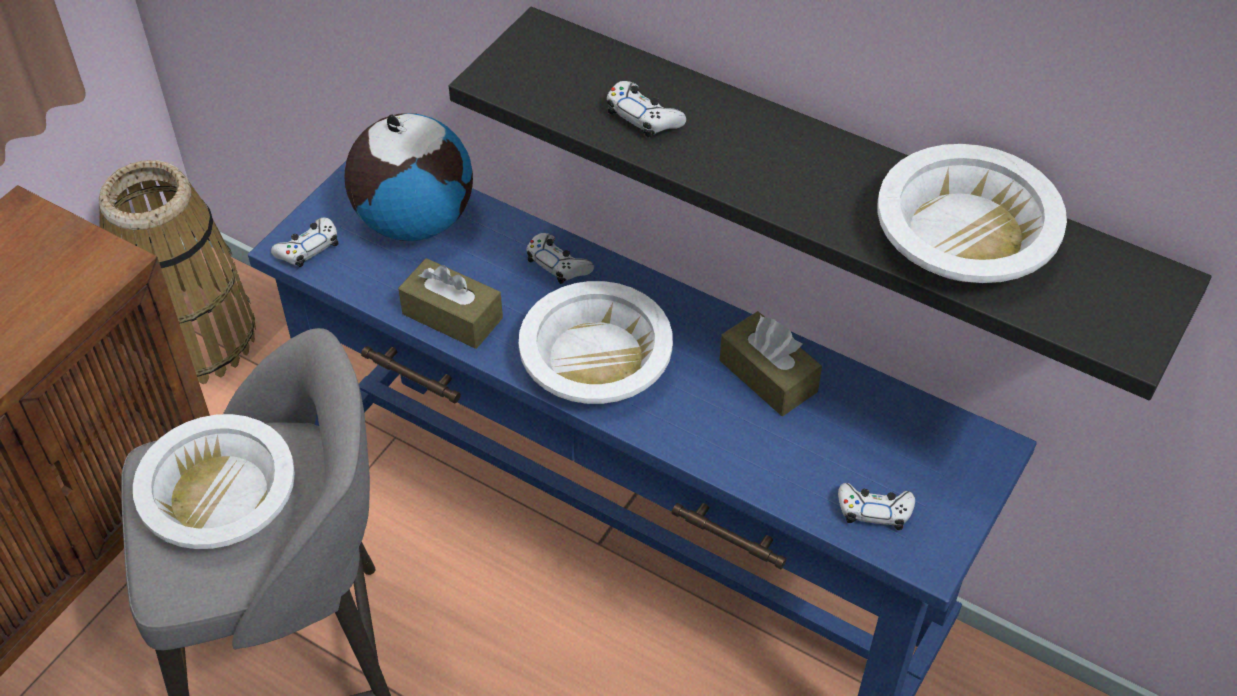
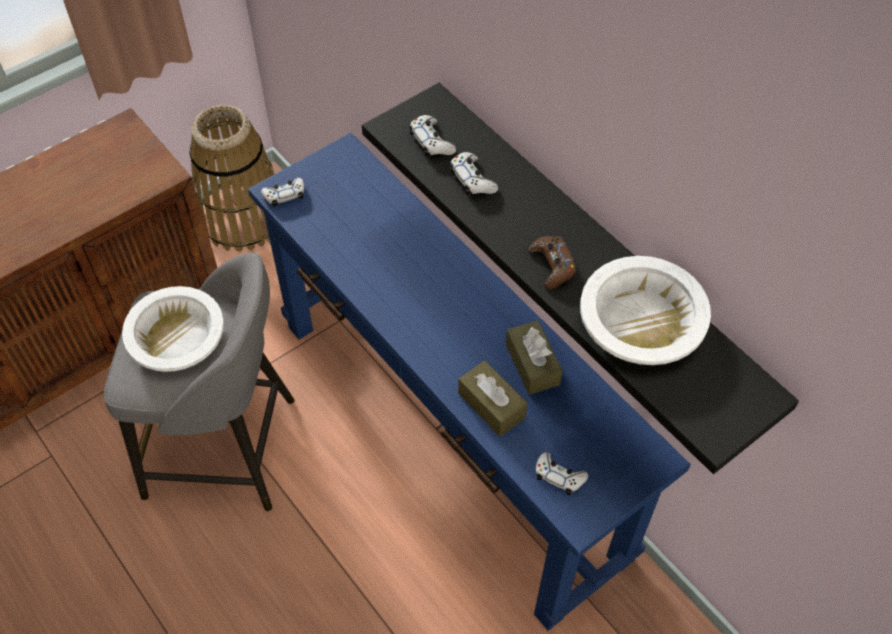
camera: 20 degrees right, 5 degrees up
(414, 220) = (356, 195): globe -> none
(452, 316) = (352, 265): brown tissue box -> brown tissue box (491, 405)
(558, 264) = (432, 249): white game controller -> white game controller (431, 141)
(596, 361) = (427, 321): white bowl -> none
(809, 197) = (552, 265): none -> brown game controller

